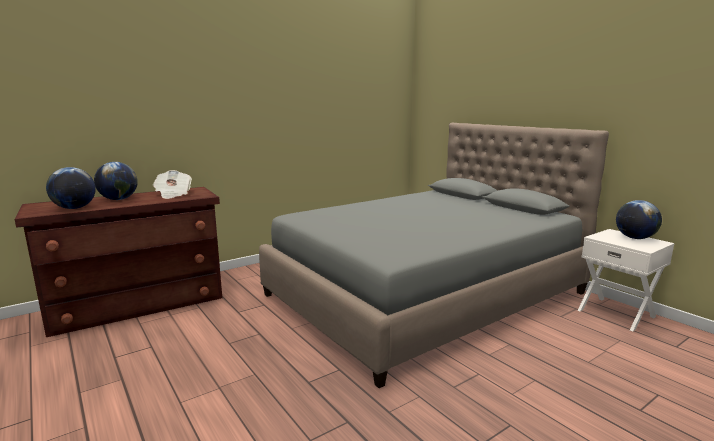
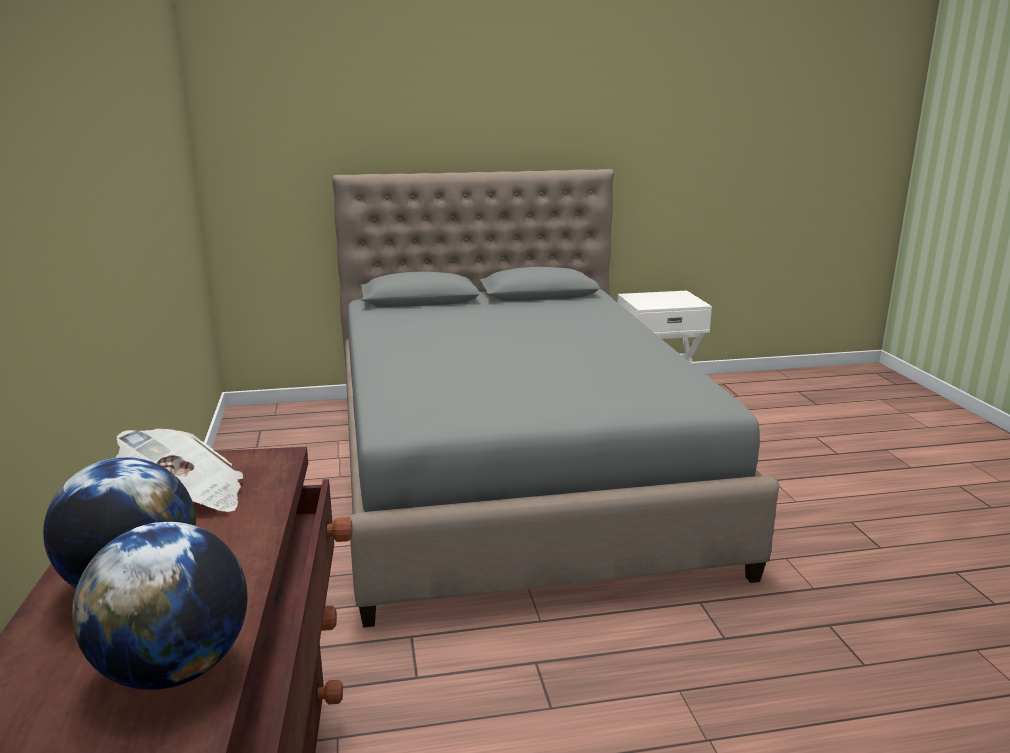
camera: 65 degrees left, 5 degrees up
(635, 238) = (660, 296): globe -> none

